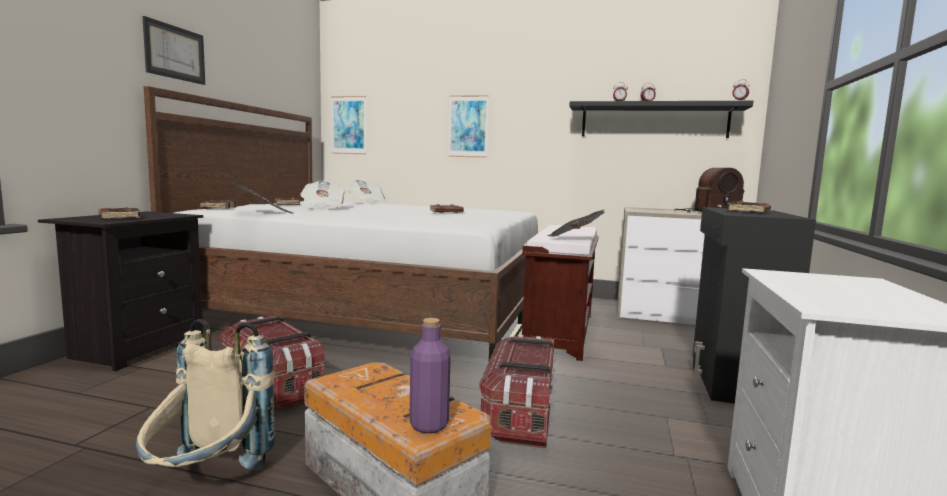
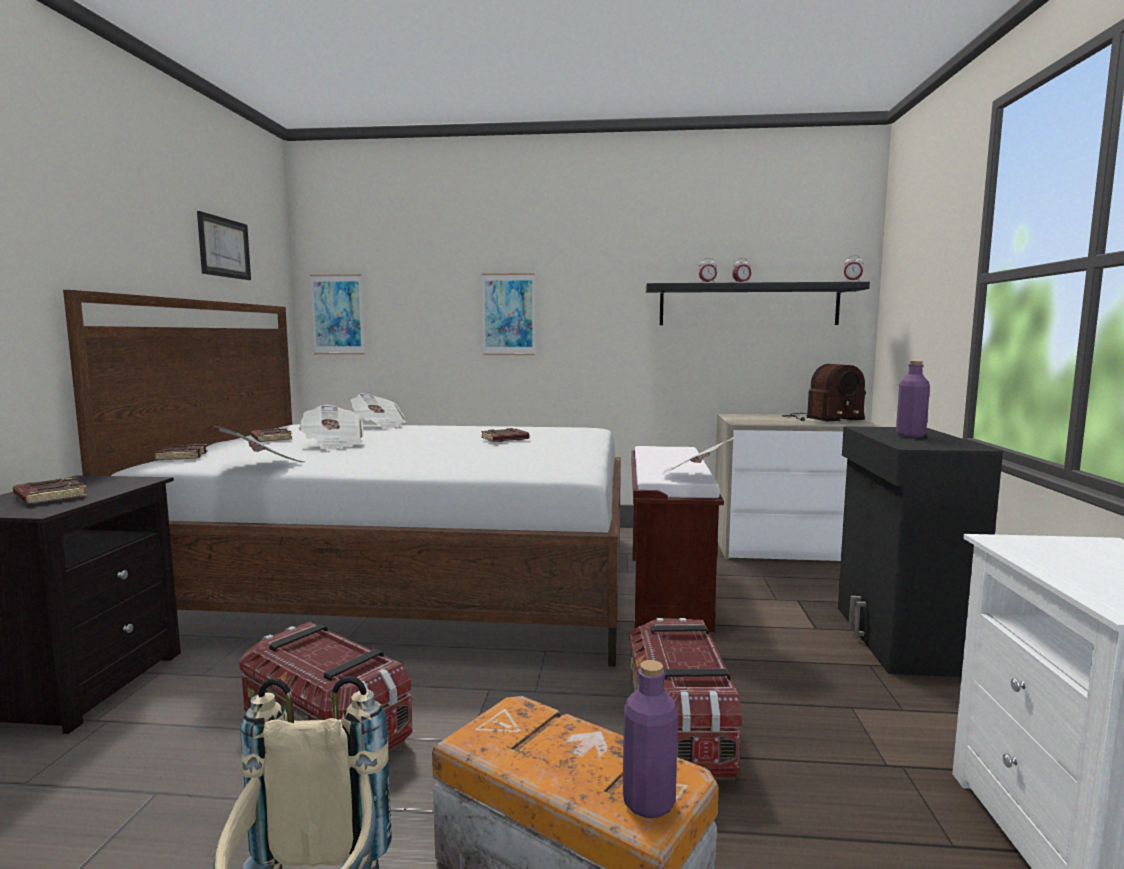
camera: 10 degrees left, 0 degrees up
(175, 52) = (102, 234): picture -> picture (224, 247)
(749, 212) = (910, 436): brown book -> purple bottle

